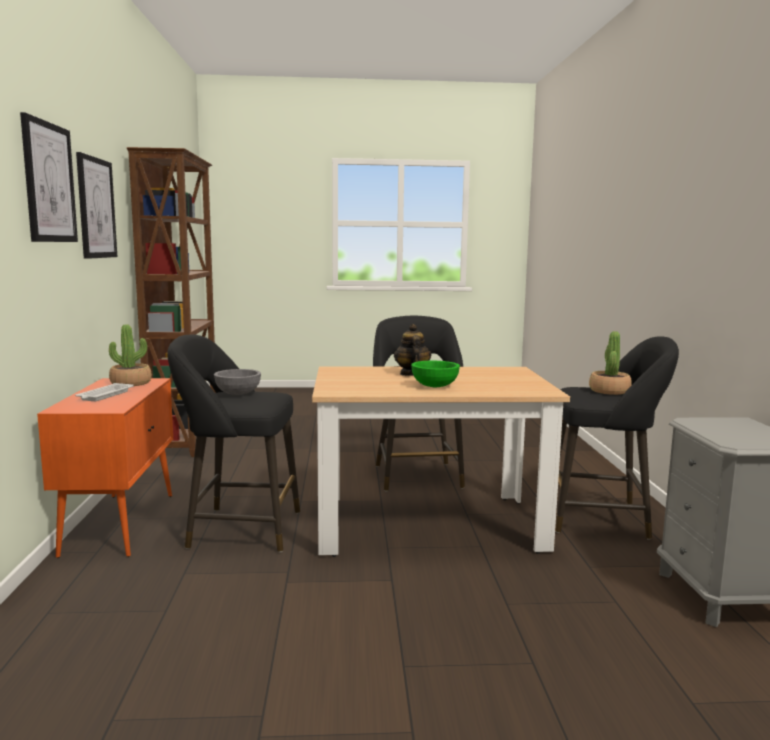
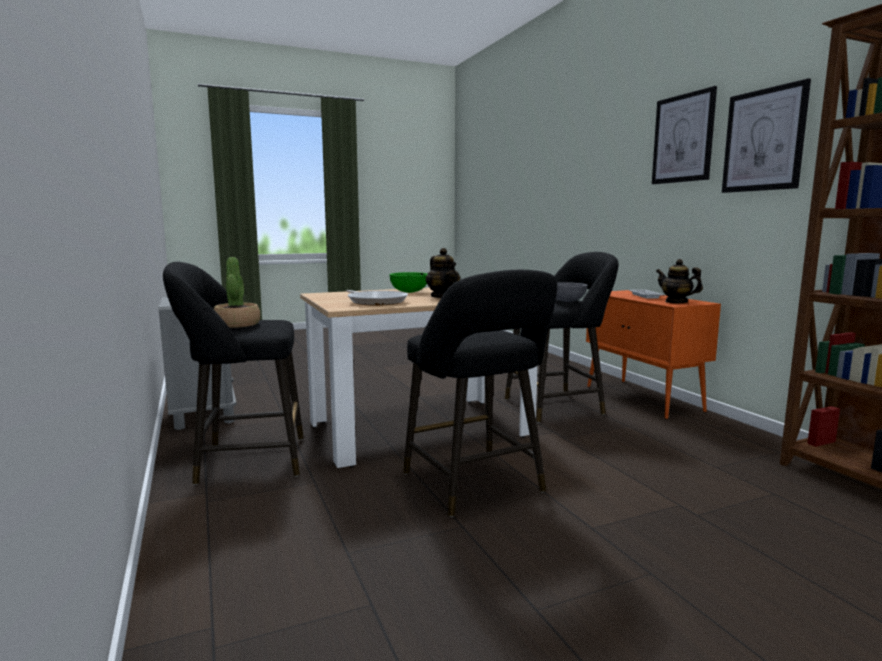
camera: 160 degrees right, 0 degrees up
(131, 383) = (676, 302): potted plant -> teapot
(483, 373) = (376, 302): none -> frying pan

